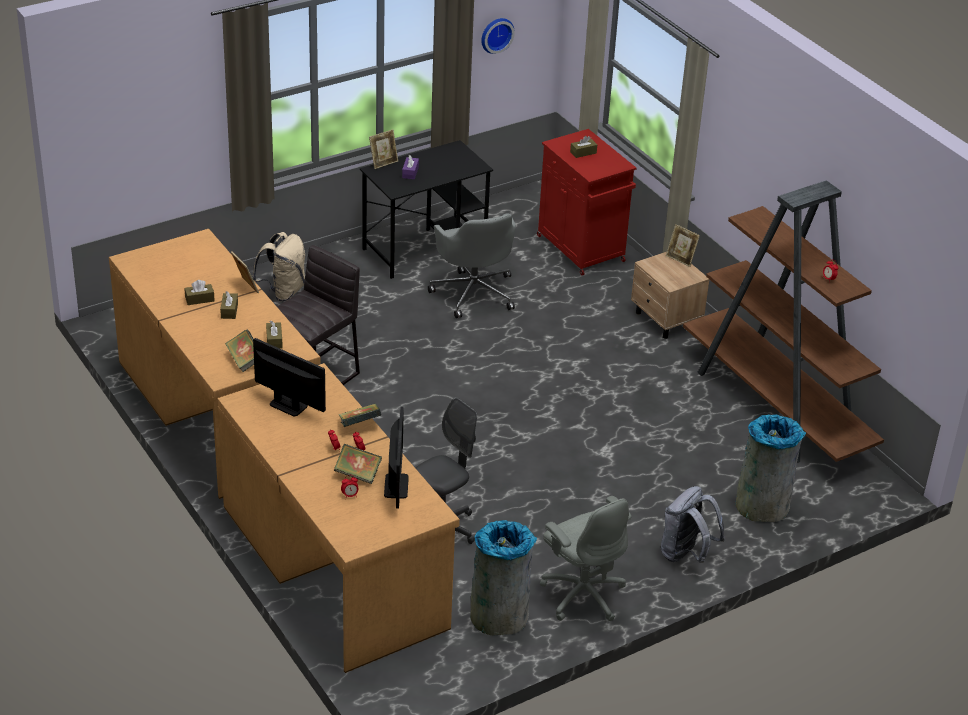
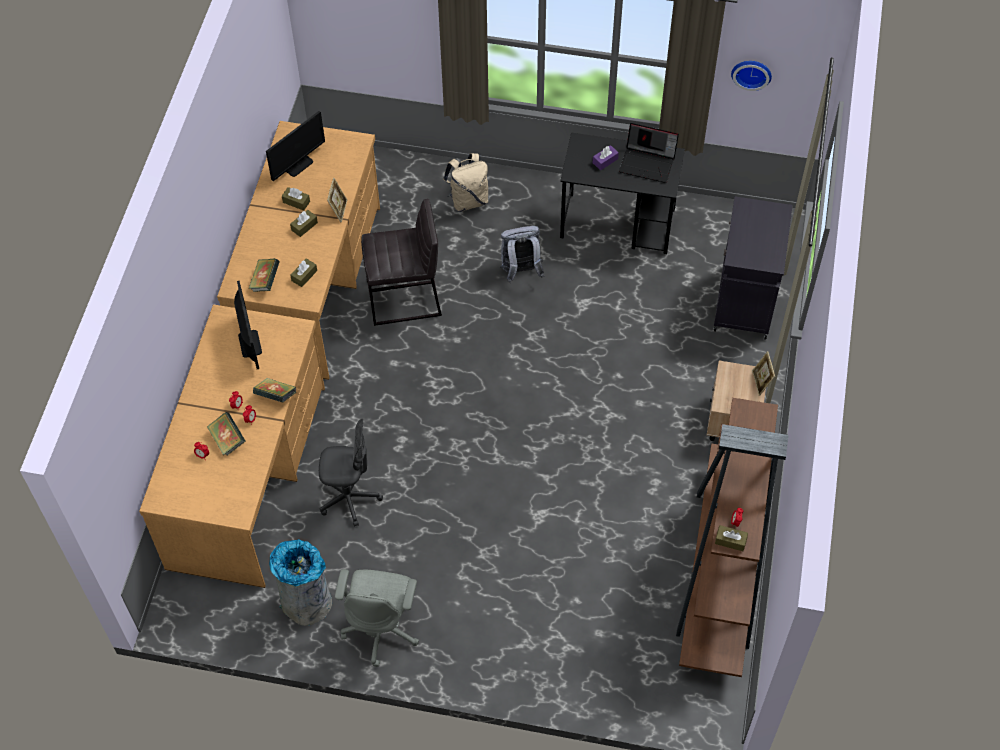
camera: 45 degrees right, 20 degrees up
(383, 163) = (595, 138): picture frame -> none
(396, 486) = (240, 469): monitor -> monitor (297, 164)
(445, 159) = (648, 163): none -> laptop
(474, 292) = (609, 292): grey office chair -> none
(581, 250) = (744, 304): red cabinet -> black cabinet
(583, 152) = (756, 229): brown tissue box -> brown tissue box (730, 541)
(686, 554) = (492, 652): grey backpack -> grey backpack (521, 271)
(763, 506) = (601, 655): grey trash can -> none

